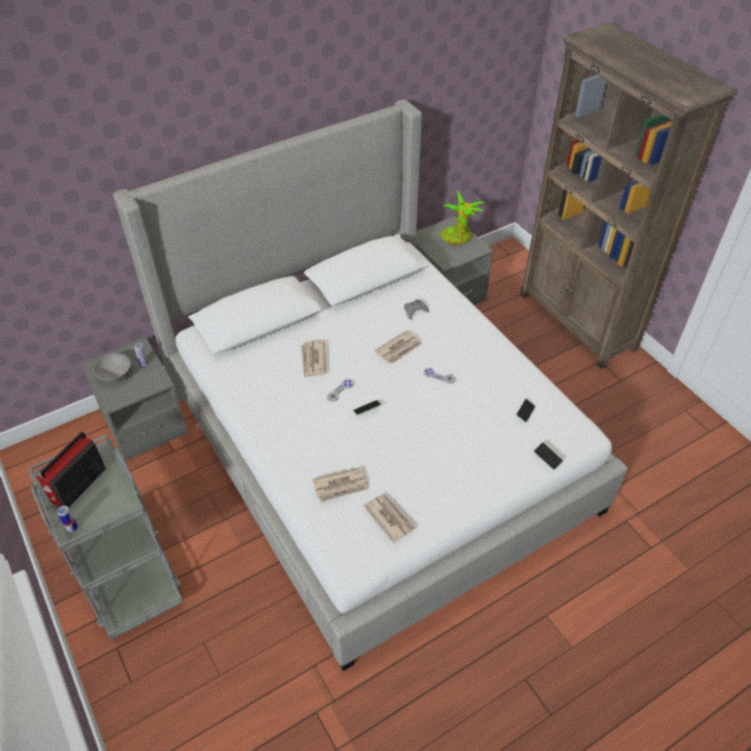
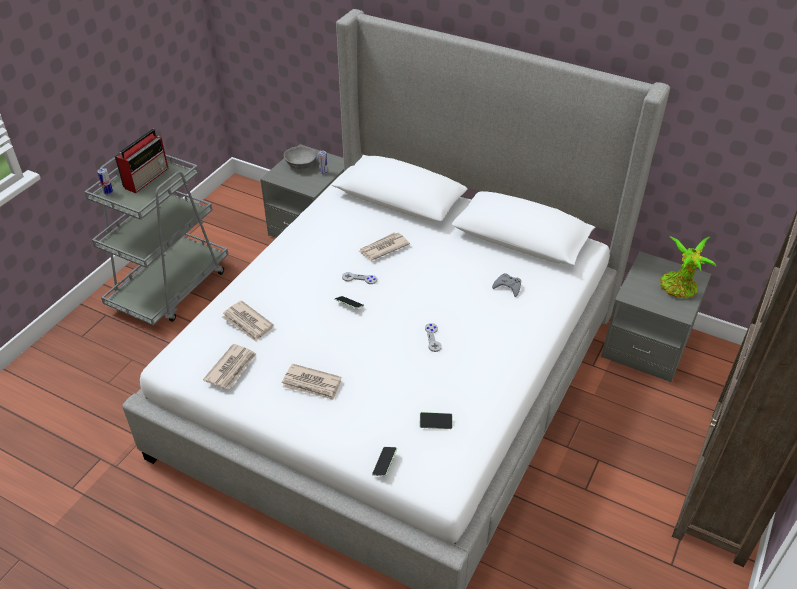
camera: 60 degrees right, 5 degrees down
(77, 485) = (147, 177): radio -> radio turned 120 degrees clockwise
(399, 349) = (445, 296): newspaper -> newspaper (312, 384)

